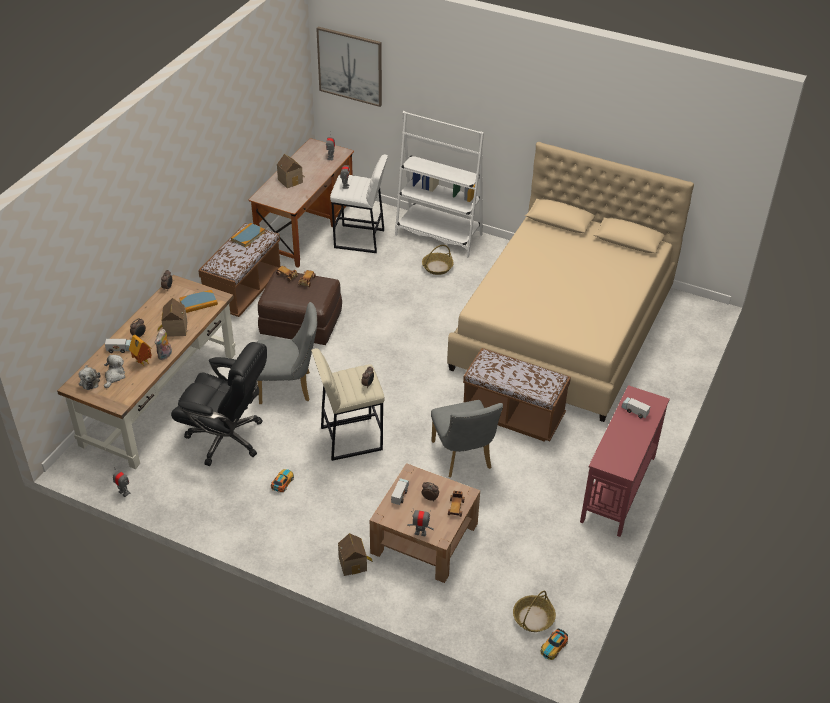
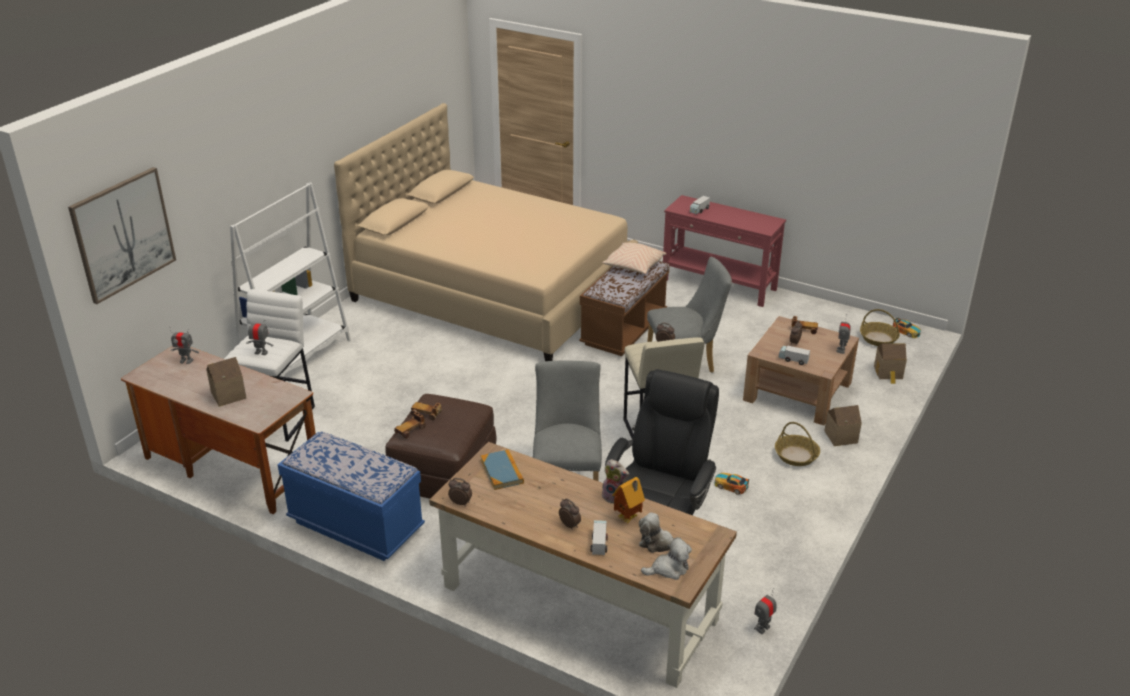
camera: 85 degrees left, 10 degrees down
(174, 329) = (558, 491): toy house -> toy house (888, 373)
(243, 290) = (356, 526): brown bench -> blue bench
(248, 236) = (320, 455): book -> none
(437, 267) = (362, 362): basket -> basket (796, 456)
(537, 379) = (634, 266): none -> beige pillow

